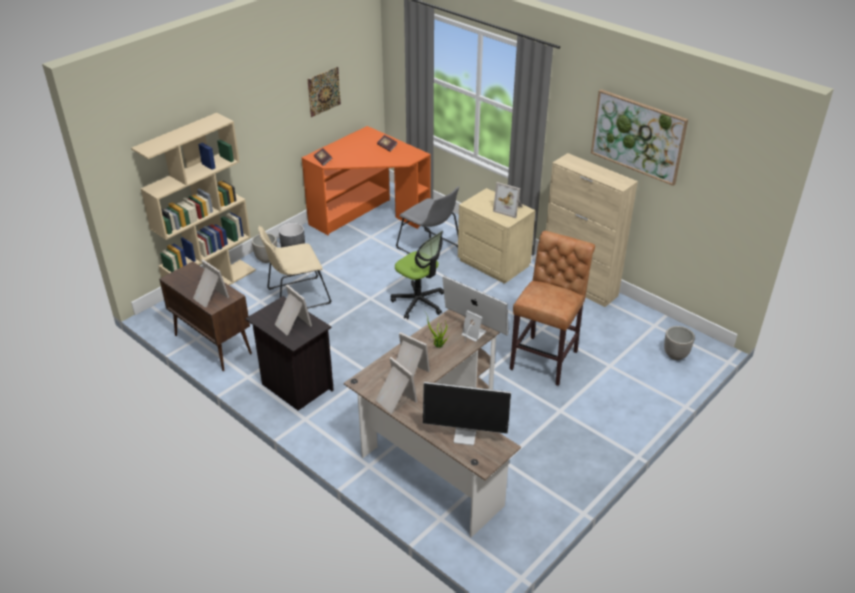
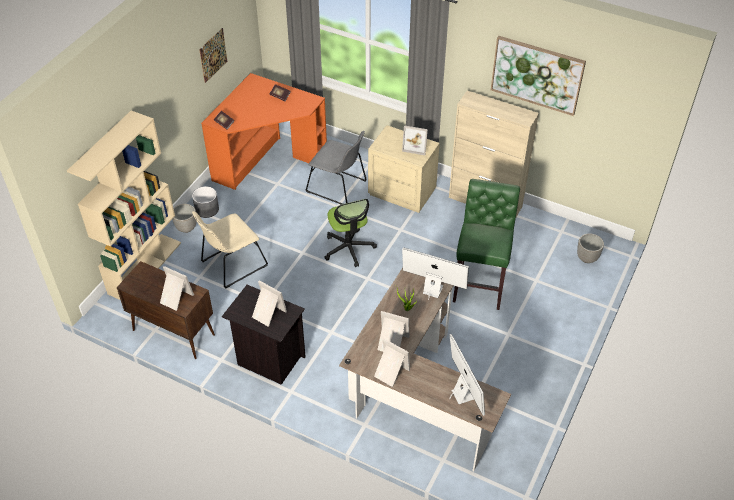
camera: 15 degrees left, 10 degrees up
(419, 302) = (349, 248): office chair -> office chair turned 45 degrees clockwise
(466, 435) = (463, 394): monitor -> monitor turned 105 degrees counterclockwise
(546, 358) = (480, 284): brown stool -> green stool

